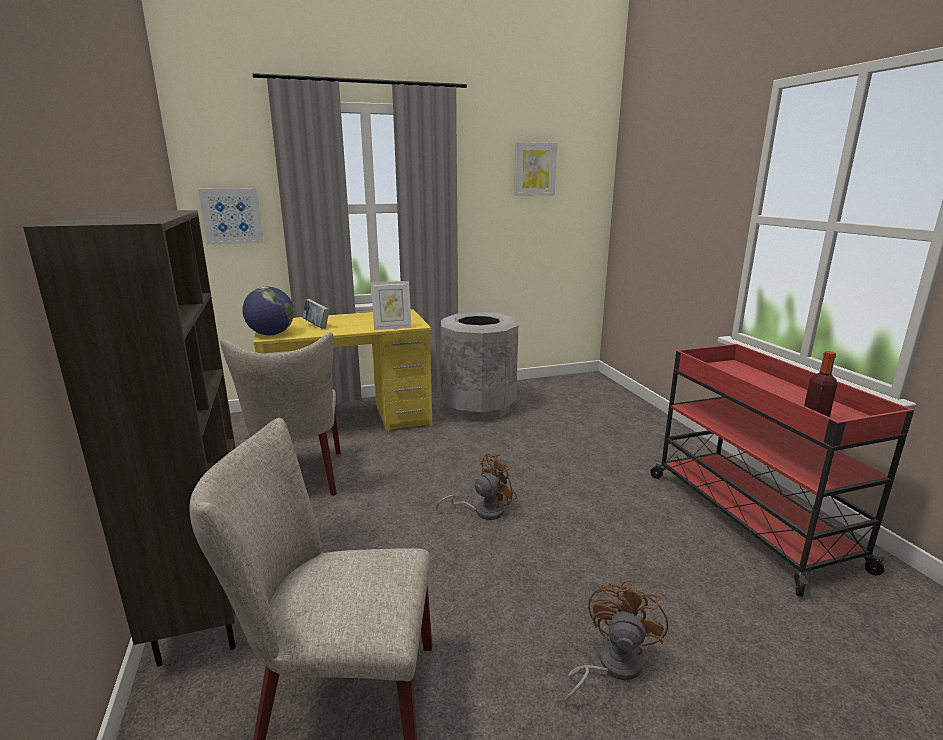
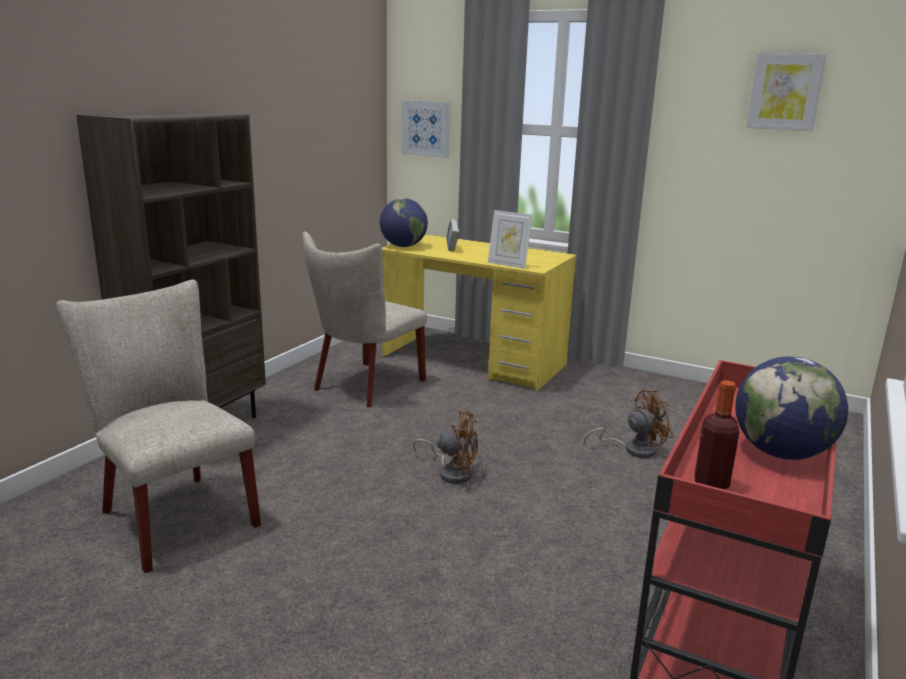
camera: 45 degrees right, 0 degrees up
(478, 408) = (615, 394): grey trash can -> none
(611, 666) = (337, 619): brown fan -> brown fan (633, 449)
(785, 391) = (781, 453): none -> globe

